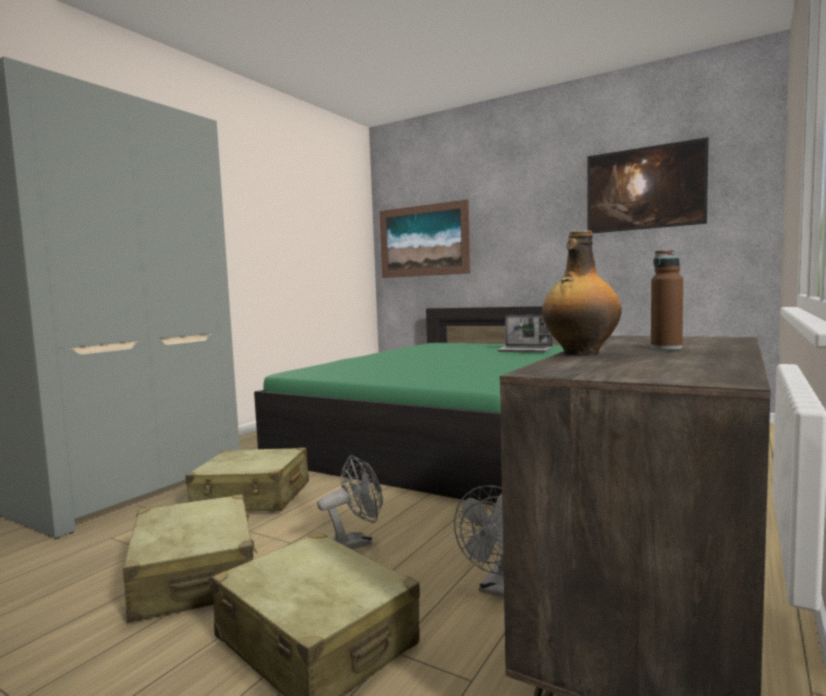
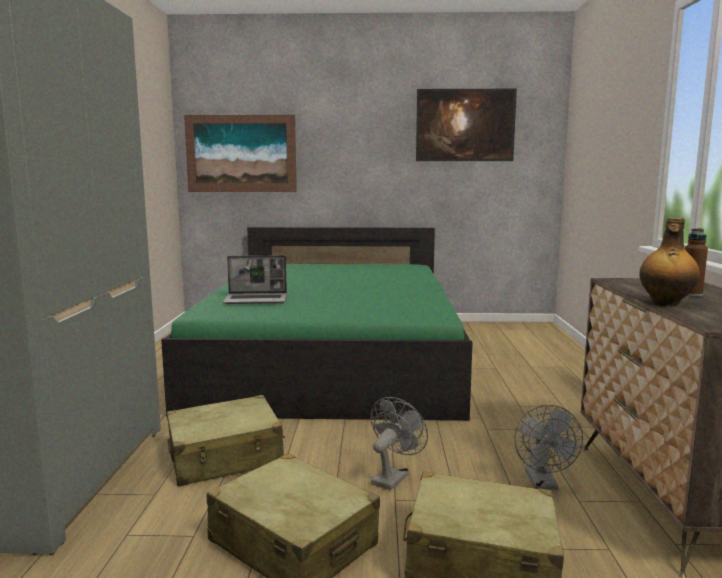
camera: 30 degrees left, 5 degrees up
(525, 350) = (380, 272): laptop -> laptop (257, 300)

